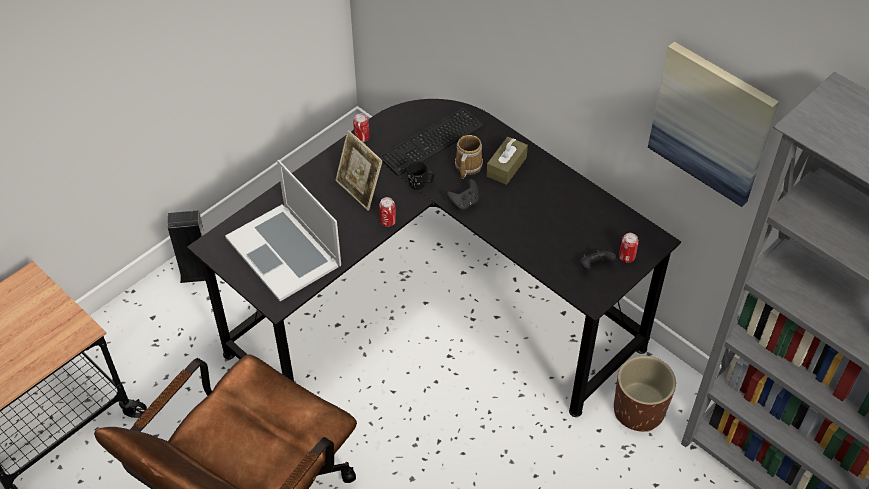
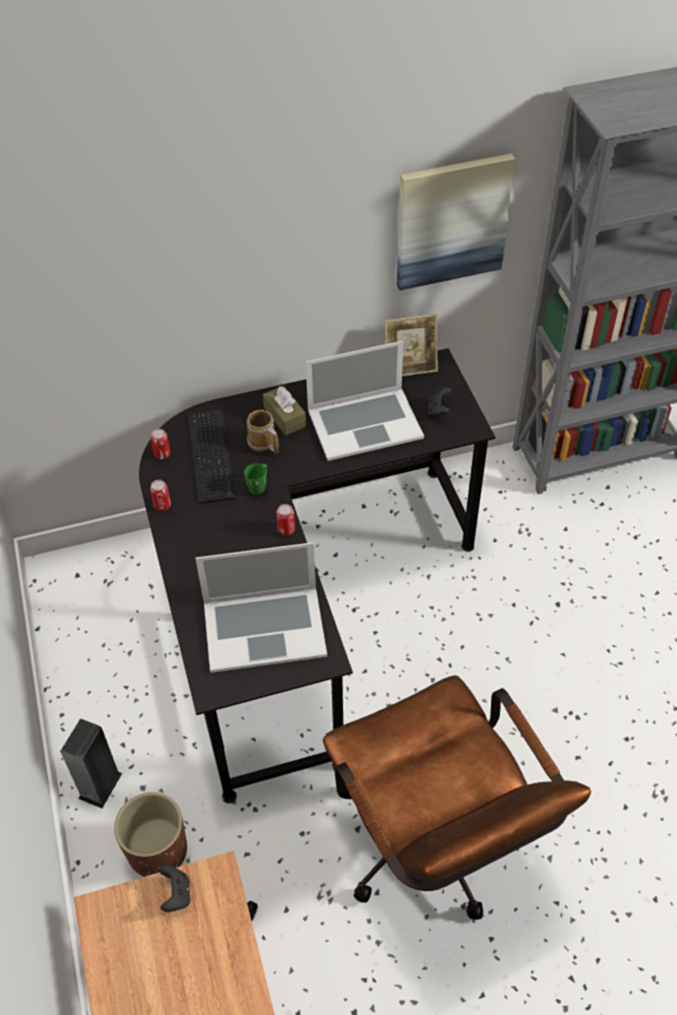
camera: 60 degrees left, 0 degrees up
(359, 191) = (231, 535): picture frame -> picture frame (410, 368)
(421, 184) = (259, 486): black mug -> green mug
(464, 202) = (305, 464): black game controller -> black game controller (176, 894)
(539, 221) = (364, 423): none -> laptop
(626, 257) = (442, 387): can -> can (162, 454)
(638, 410) = (491, 504): brown planter -> brown planter (157, 850)

